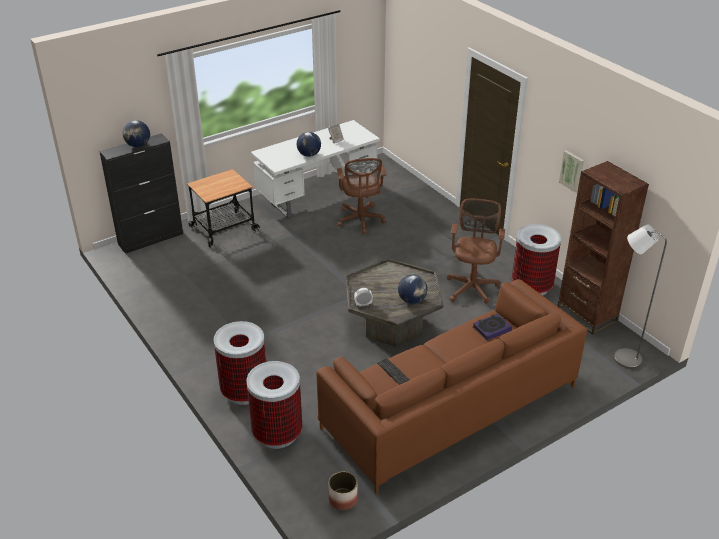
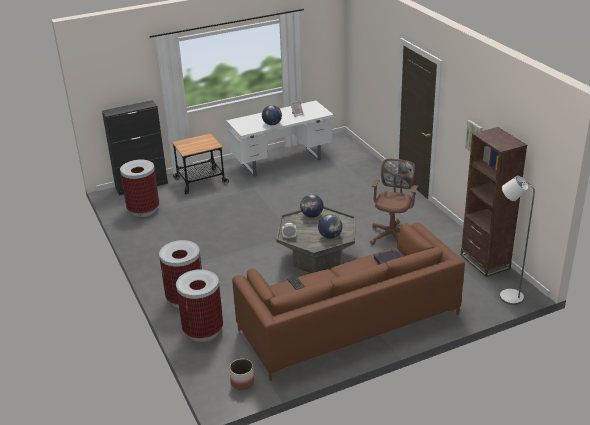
camera: 10 degrees right, 5 degrees down
(138, 145) = (132, 108): globe -> globe (312, 215)
(361, 221) = (312, 181): brown office chair -> none
(531, 287) = (443, 237): trash can -> trash can (144, 210)

